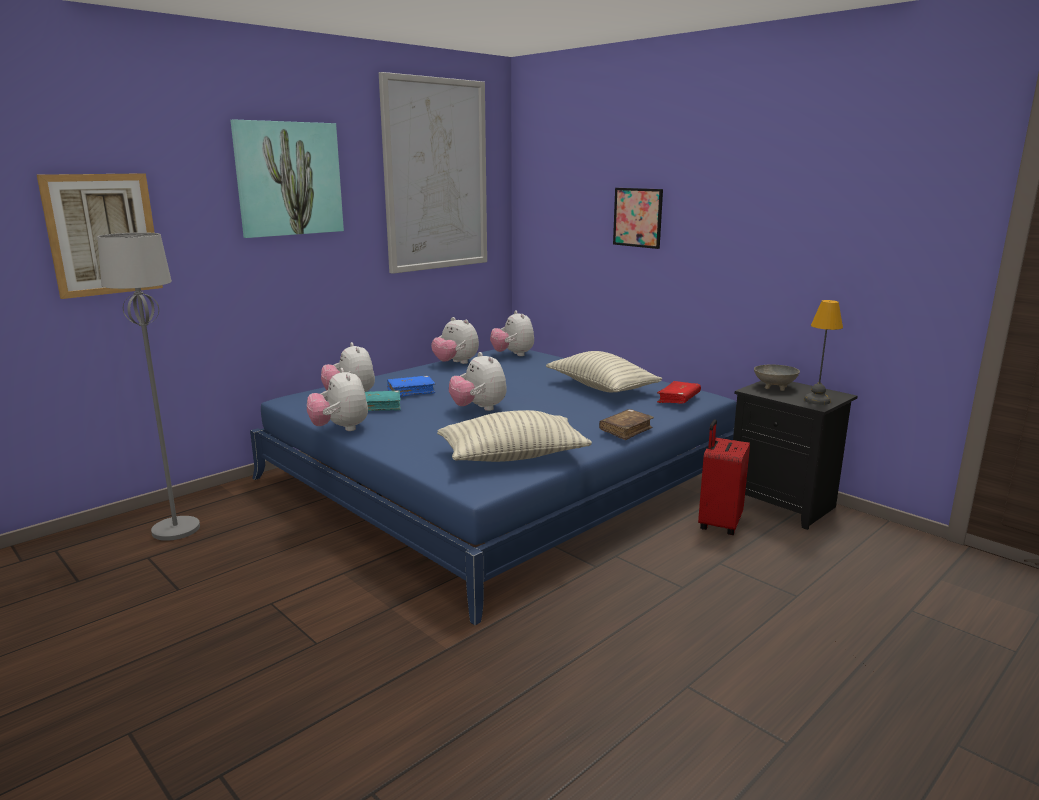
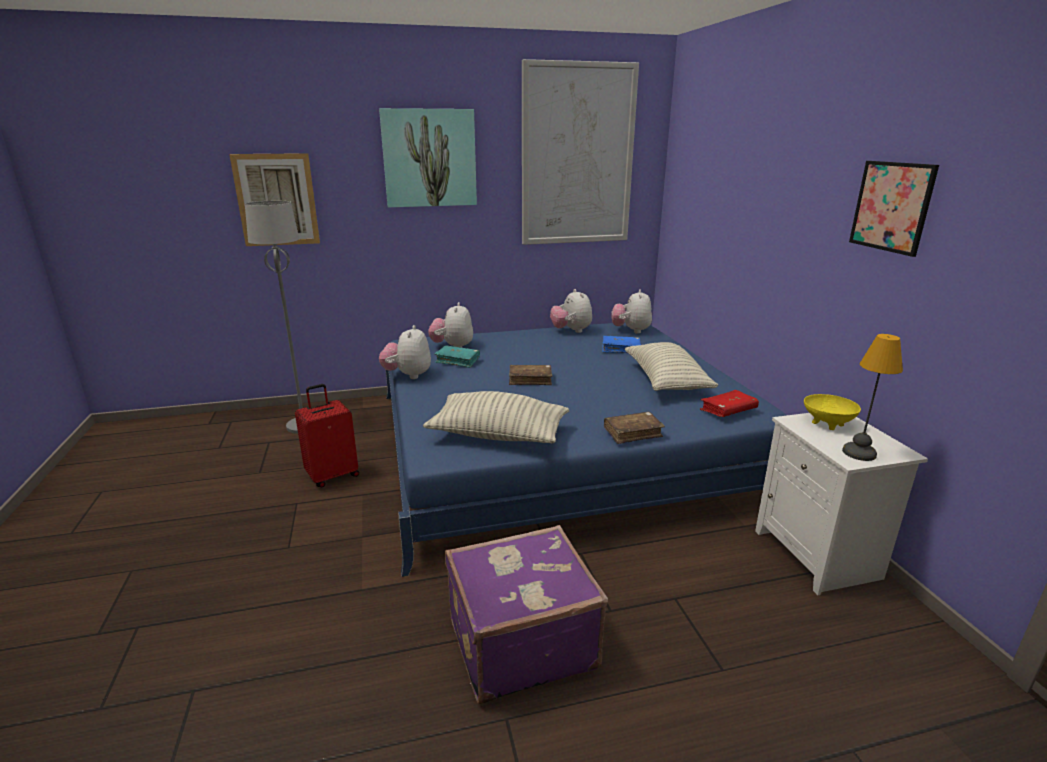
camera: 30 degrees right, 5 degrees up
(411, 391) = (498, 352): blue book -> blue book (620, 349)
(479, 409) = (530, 380): plush toy -> brown book
(637, 217) = (751, 208): picture -> picture (891, 206)
(637, 633) = (519, 641): none -> purple suitcase
(718, 524) = (719, 554): red suitcase -> red suitcase (332, 475)
(775, 387) = (828, 423): grey bowl -> yellow bowl
(784, 504) = (819, 556): black nightstand -> white nightstand

